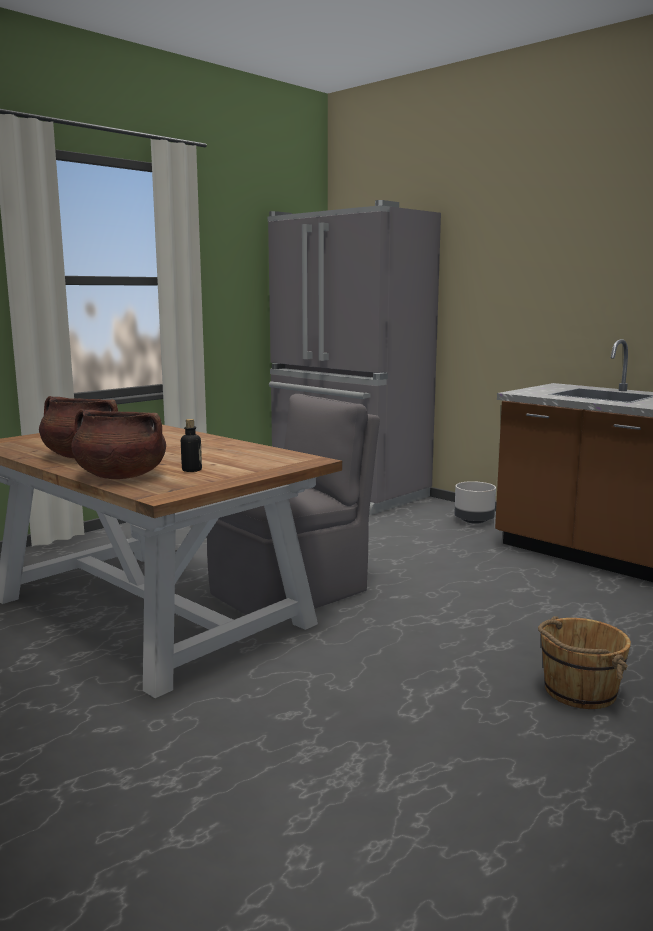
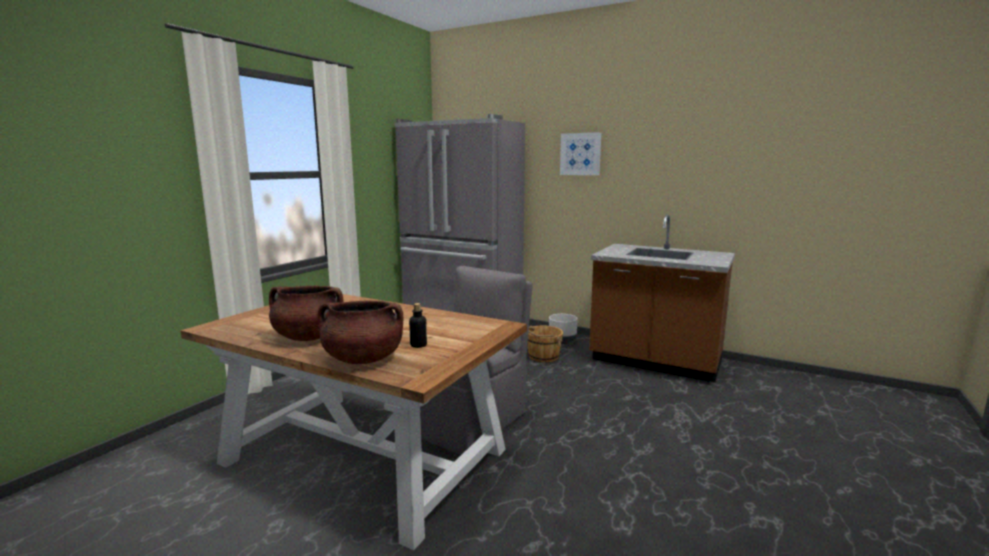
camera: 15 degrees left, 0 degrees up
(512, 254) = (580, 154): none -> picture
(578, 691) = (720, 483): brown bucket -> brown bucket (543, 356)

